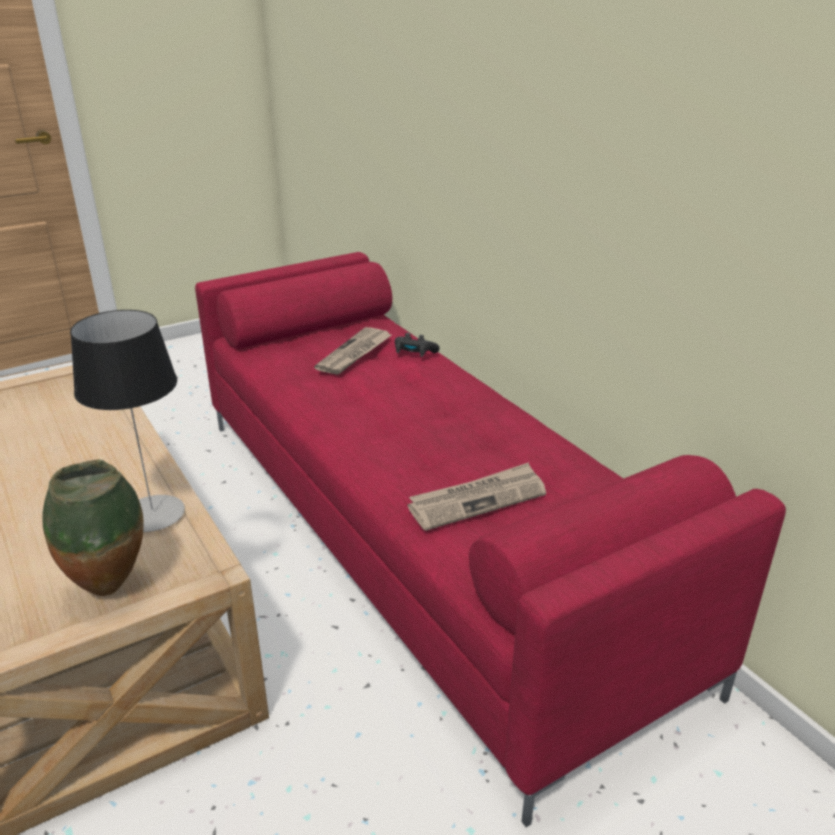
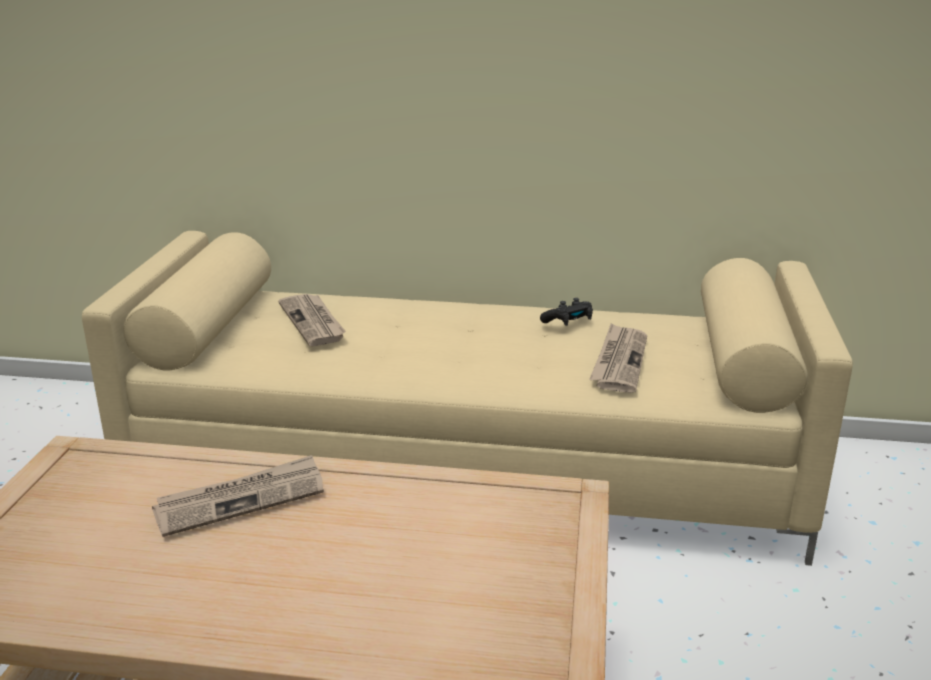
camera: 50 degrees left, 5 degrees down
(82, 443) = (241, 499): none -> newspaper
(112, 588) = (540, 551): vase -> none
(153, 513) = (446, 496): table lamp -> none
(414, 354) = (362, 302): black game controller -> black game controller (568, 322)
(420, 536) = (468, 468): red sofa -> beige sofa

